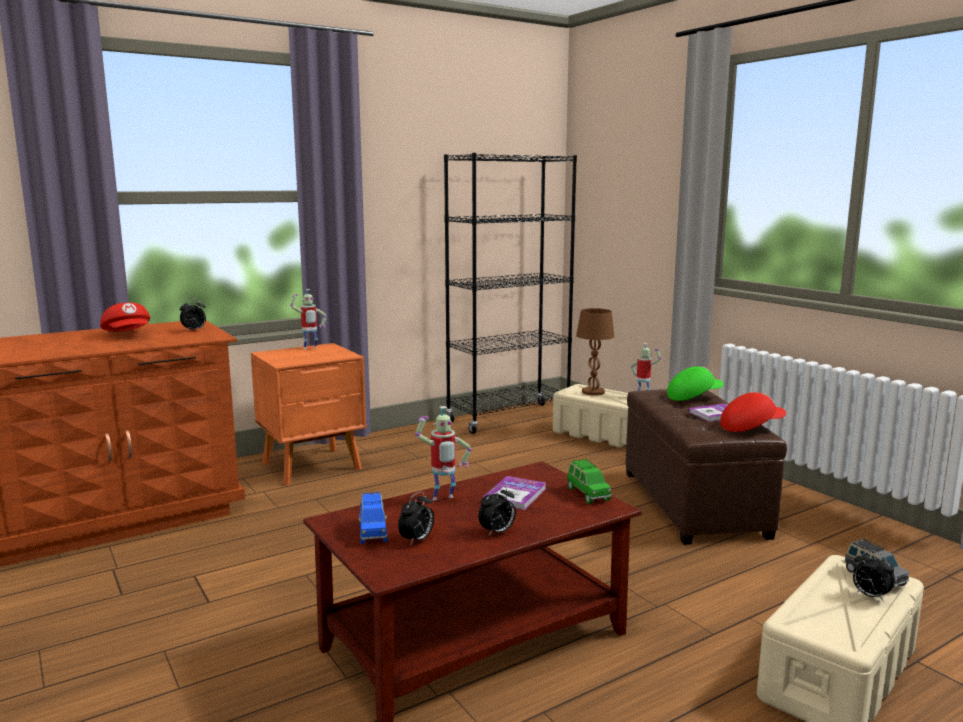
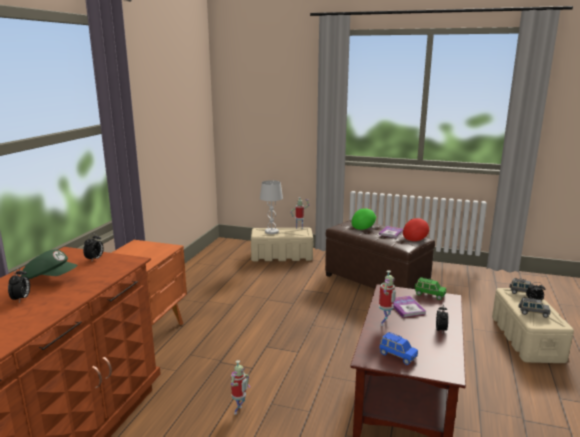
camera: 40 degrees left, 5 degrees up
(129, 335) = (51, 278): red cap -> green cap
(310, 349) = (131, 248): toy robot -> toy robot (239, 411)
(417, 540) = (423, 350): alarm clock -> alarm clock (21, 299)
(509, 418) = (214, 259): black bookcase -> none
(593, 392) = (272, 231): brown table lamp -> white table lamp
(824, 609) = (533, 313): none -> grey toy car

